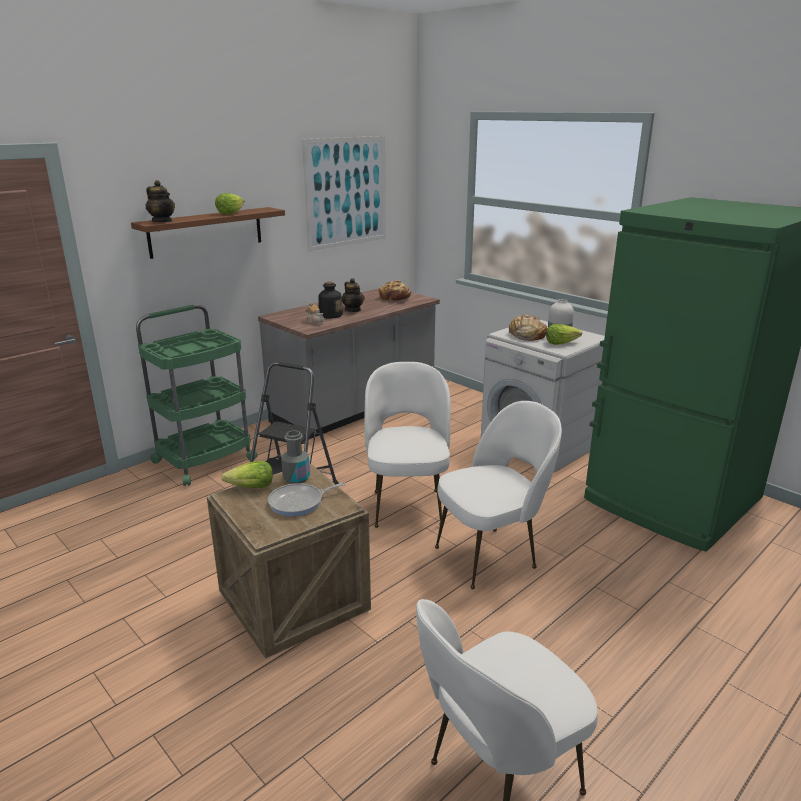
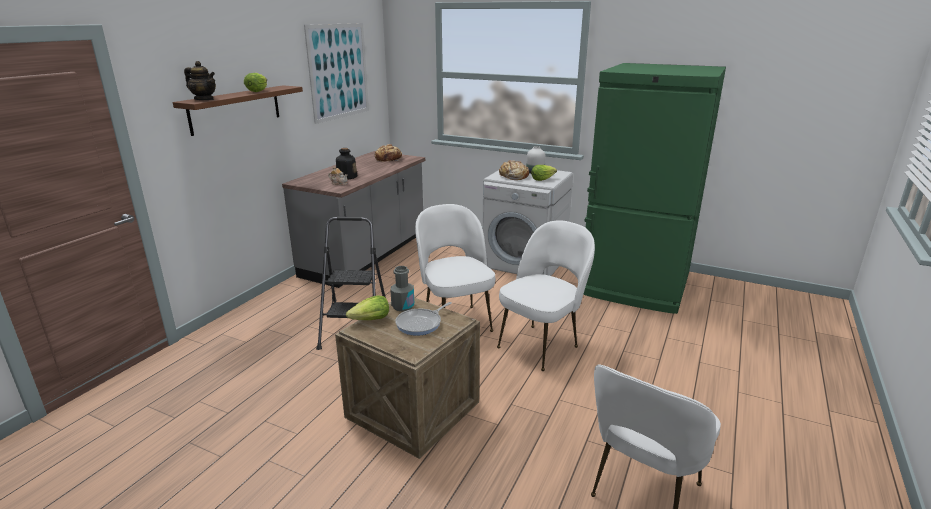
camera: 20 degrees left, 0 degrees up
(205, 461) = (258, 318): green cart -> none
(353, 310) = (362, 171): teapot -> none

